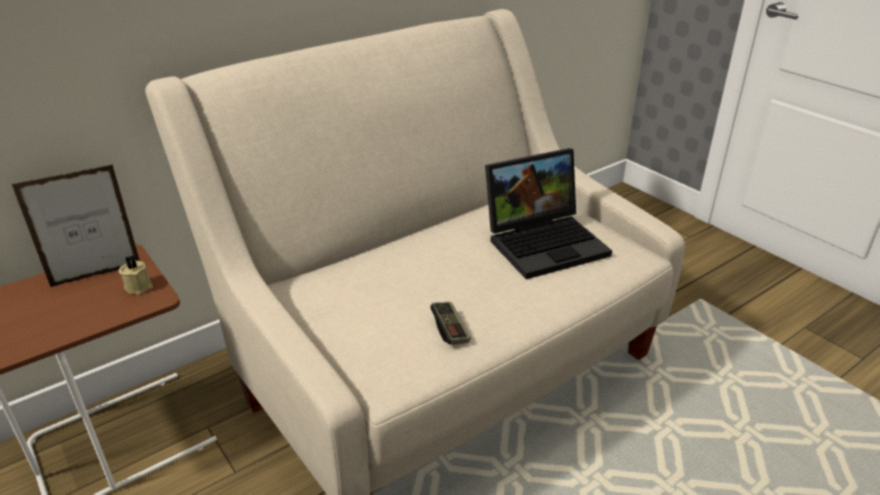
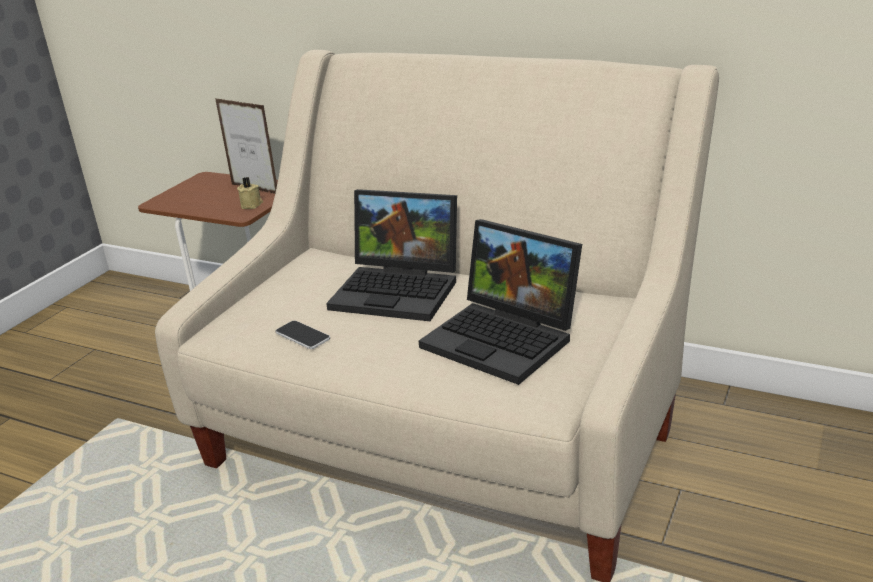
camera: 65 degrees right, 5 degrees down
(421, 261) = (400, 290): none -> laptop
(450, 330) = (302, 336): game controller -> phone

